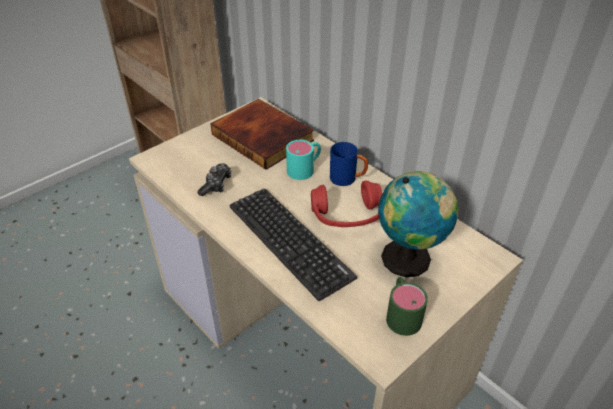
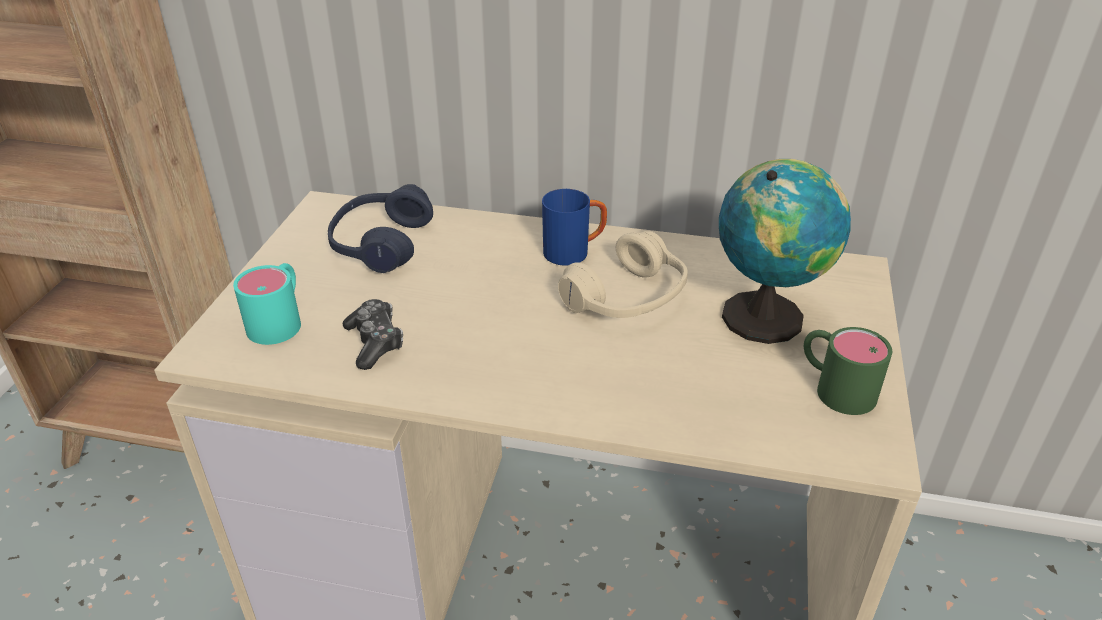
camera: 35 degrees left, 5 degrees down
(264, 137) = (381, 243): book -> blue headphones
(289, 241) = (583, 369): keyboard -> none
(305, 168) = (495, 262): turquoise mug -> turquoise mug (280, 319)
(347, 215) = (627, 299): red headphones -> beige headphones

